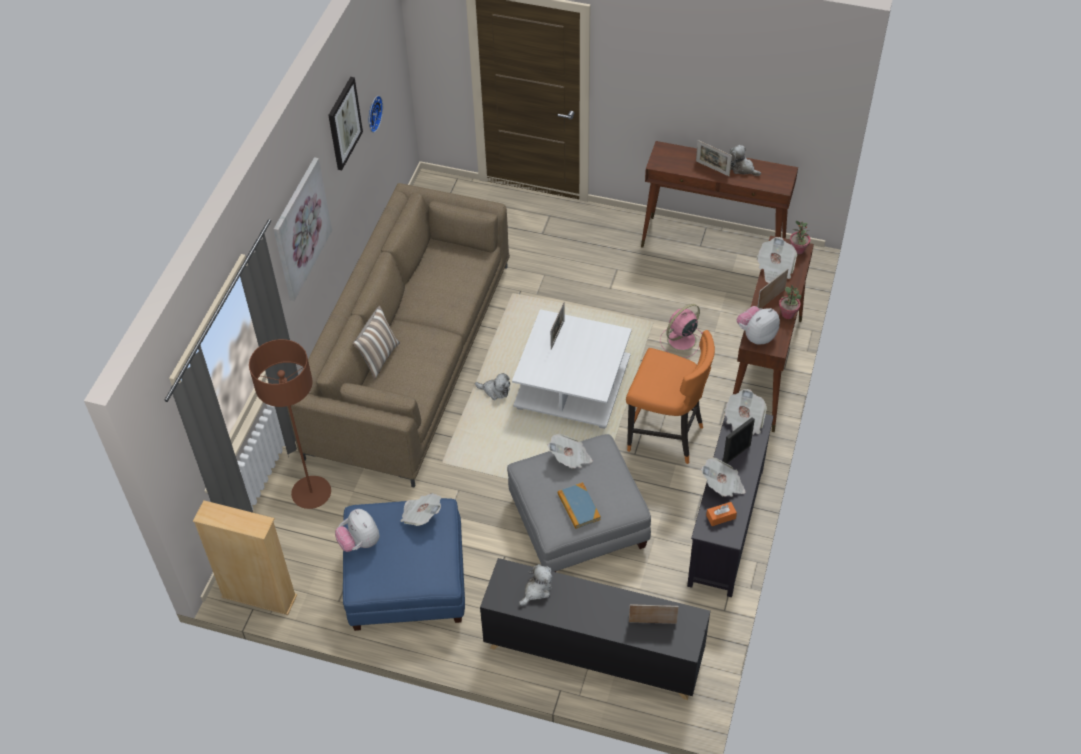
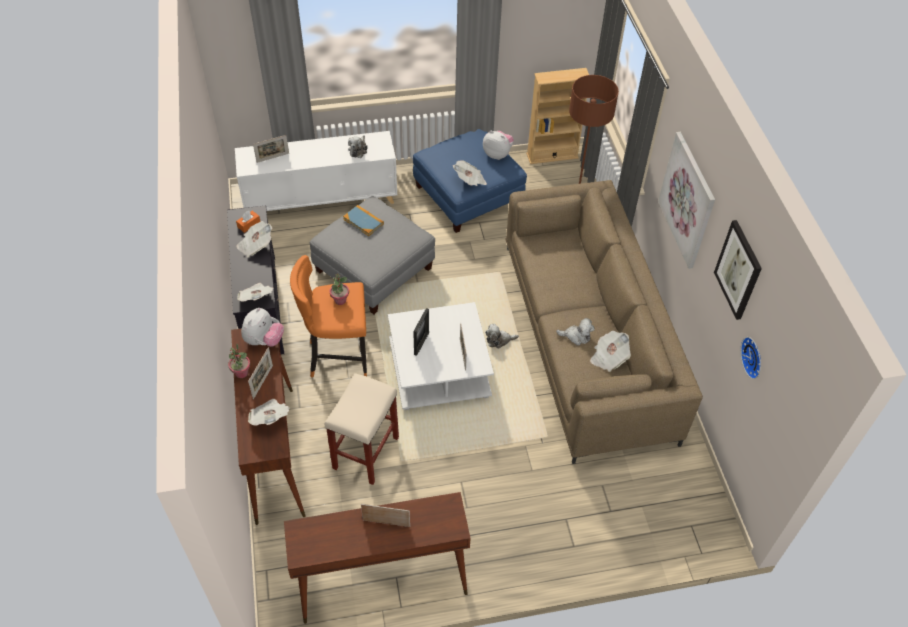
camera: 150 degrees right, 0 degrees up
(378, 358) = (586, 265): pillow -> none
(570, 458) = (389, 252): newspaper -> newspaper (609, 357)
(593, 652) = (321, 199): black cabinet -> white cabinet
(680, 340) = (366, 452): pink fan -> beige stool
(736, 454) = (253, 271): picture frame -> picture frame (421, 343)
(742, 168) = (352, 538): plush toy -> plush toy (576, 336)
(798, 250) = (253, 450): potted plant -> potted plant (340, 300)

